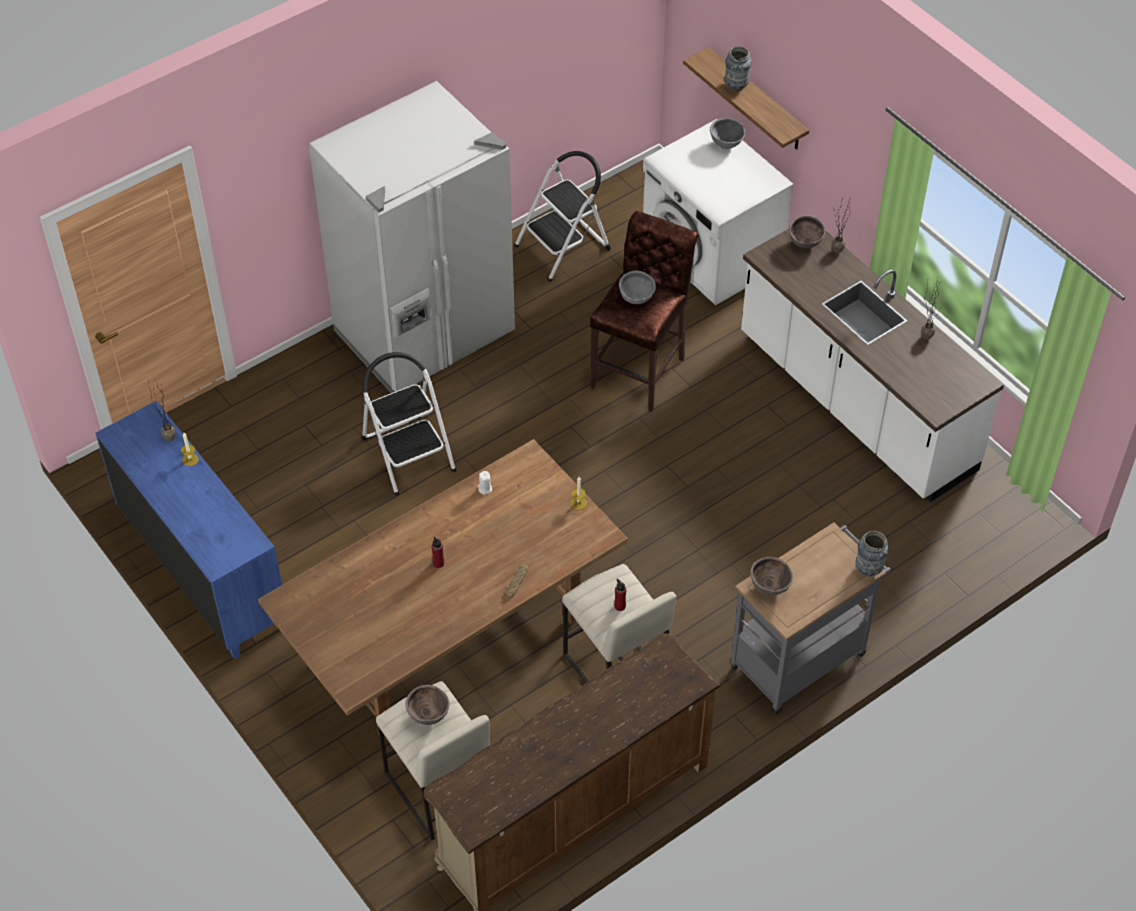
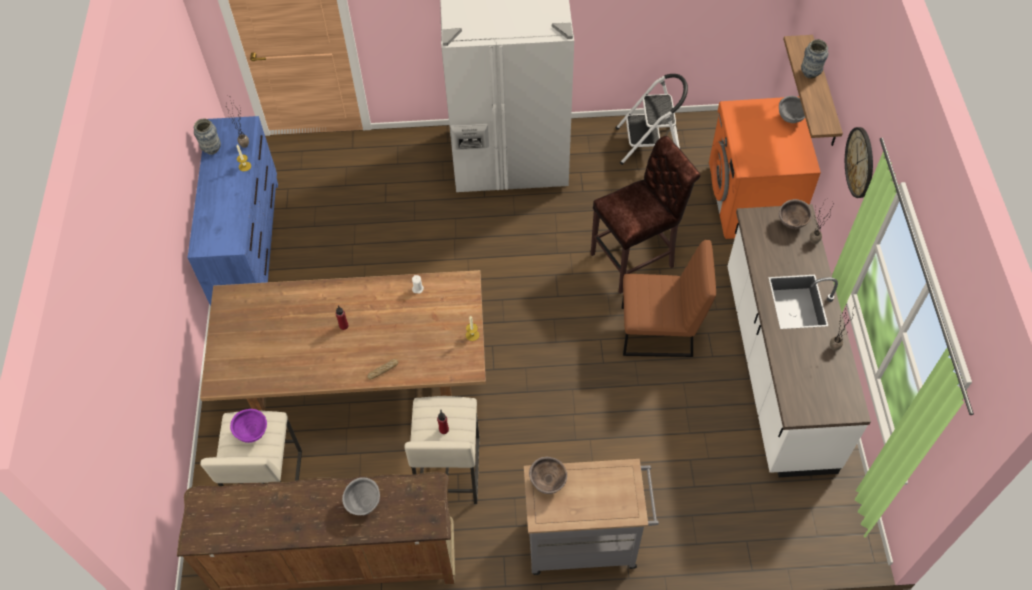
camera: 35 degrees right, 5 degrees up
(407, 452) = (434, 236): step ladder -> none
(428, 716) = (252, 433): brown bowl -> purple bowl
(636, 299) = (633, 204): grey bowl -> grey bowl (364, 504)
(711, 257) = (750, 202): white washing machine -> orange washing machine
(719, 428) = (659, 332): none -> brown chair
(851, 148) = (860, 162): none -> wall clock
(868, 569) = (636, 513): vase -> vase (212, 149)

